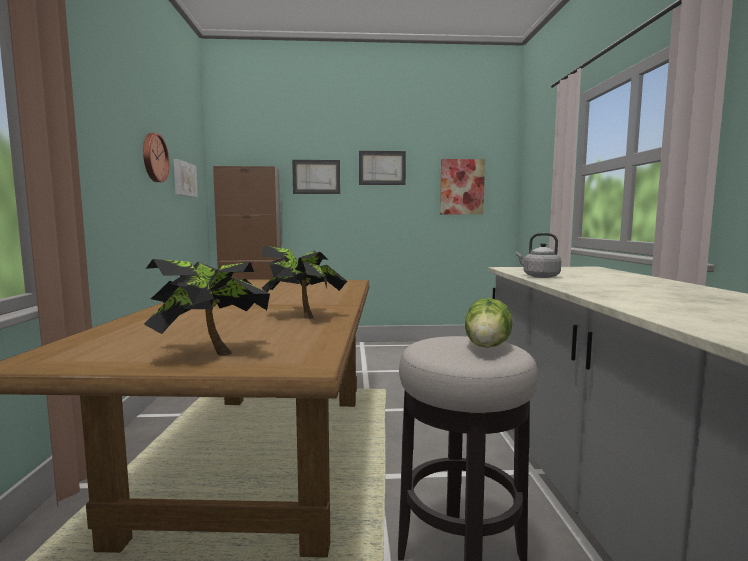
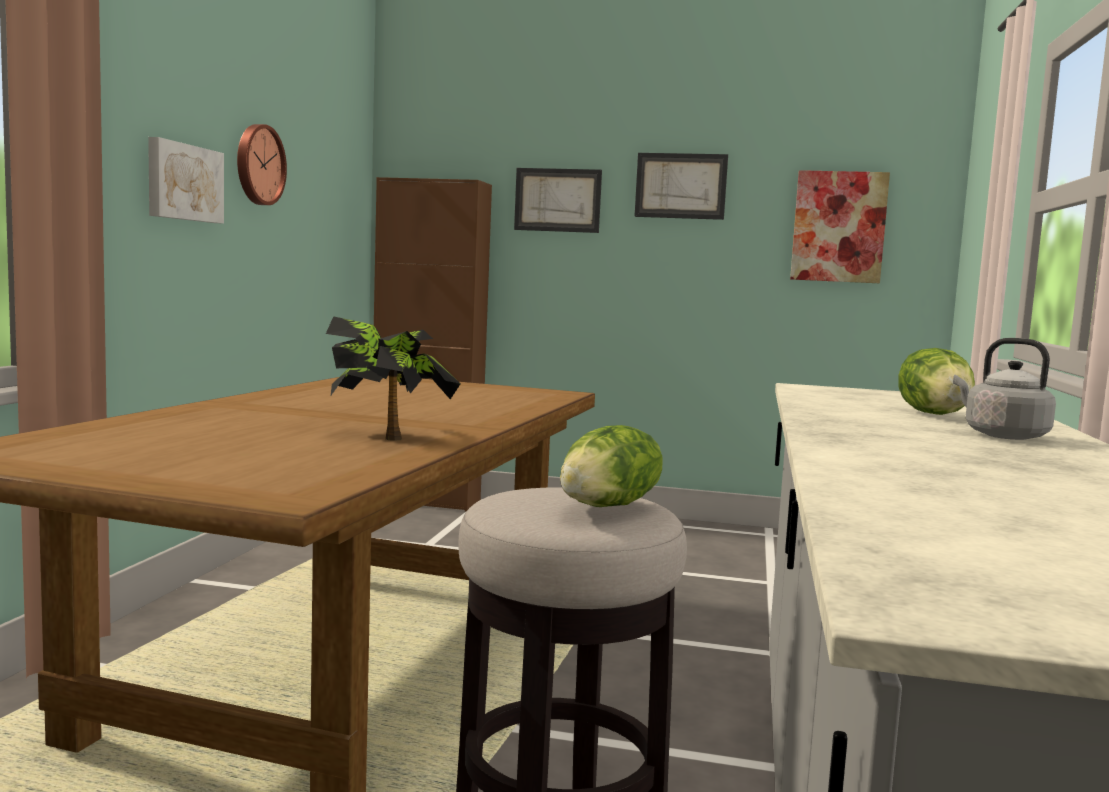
camera: 15 degrees right, 0 degrees up
(183, 179) = (319, 200): picture -> picture (183, 182)
(209, 353) = (183, 469): potted plant -> none
(539, 276) = (818, 404): grey kettle -> grey kettle (1001, 435)
(599, 277) = (935, 414): none -> lettuce

